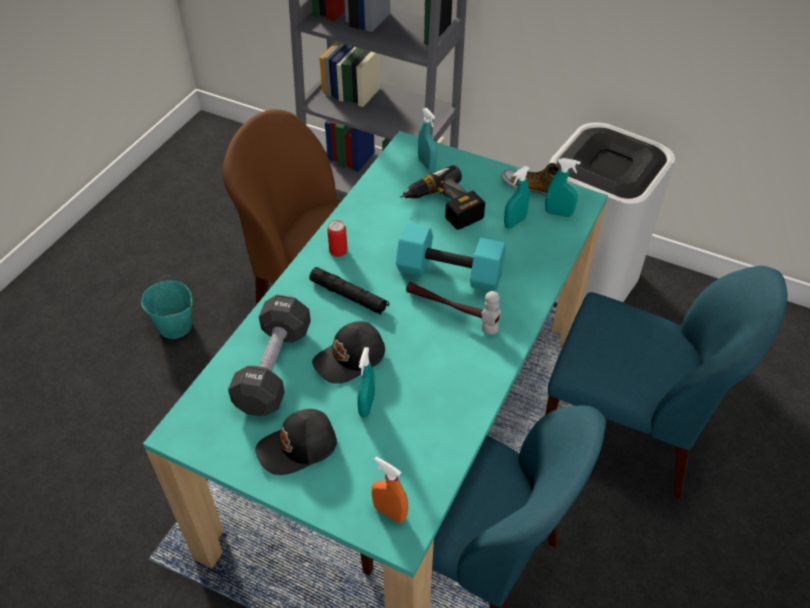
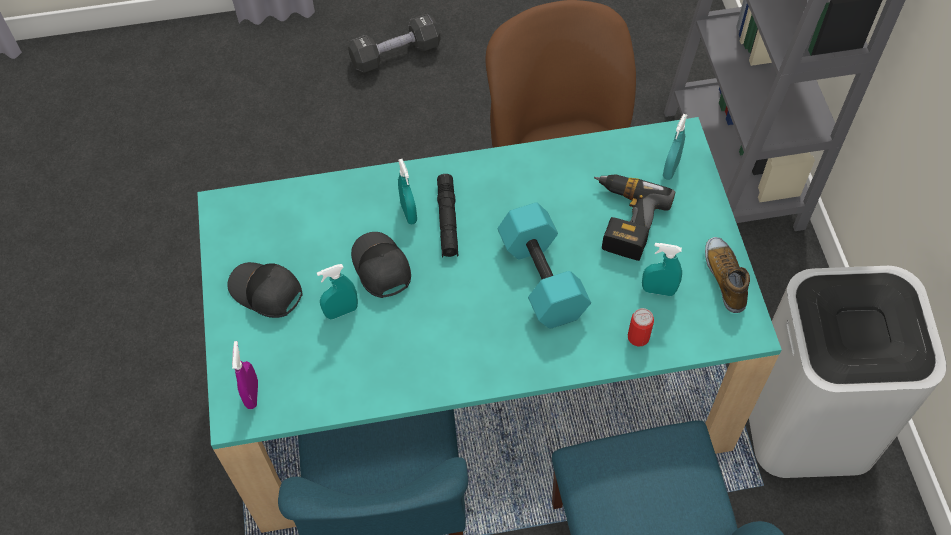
camera: 55 degrees right, 10 degrees up
(175, 326) = (438, 130): turquoise bucket -> none
(274, 368) = (328, 222): black dumbbell -> black dumbbell (395, 54)
(338, 251) = (493, 177): can -> can (638, 337)
(350, 359) = (380, 268): black cap -> black cap turned 45 degrees clockwise
(390, 512) = (252, 394): orange spray bottle -> purple spray bottle
(452, 312) = (496, 309): hammer -> none
(558, 213) = (708, 320): turquoise spray bottle -> turquoise spray bottle (409, 213)

